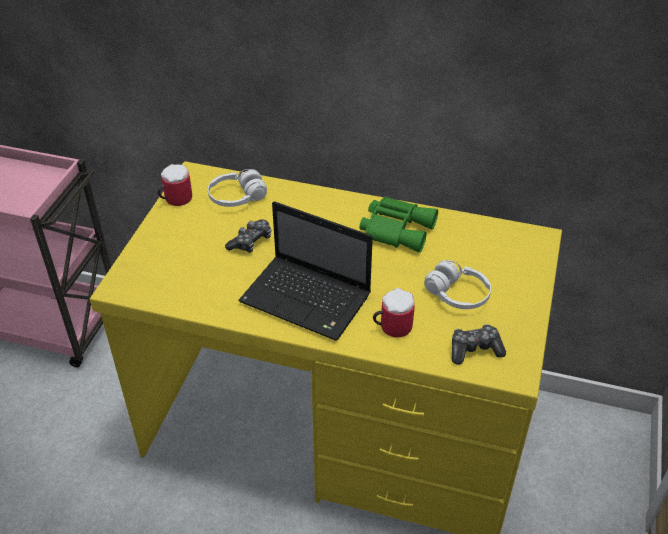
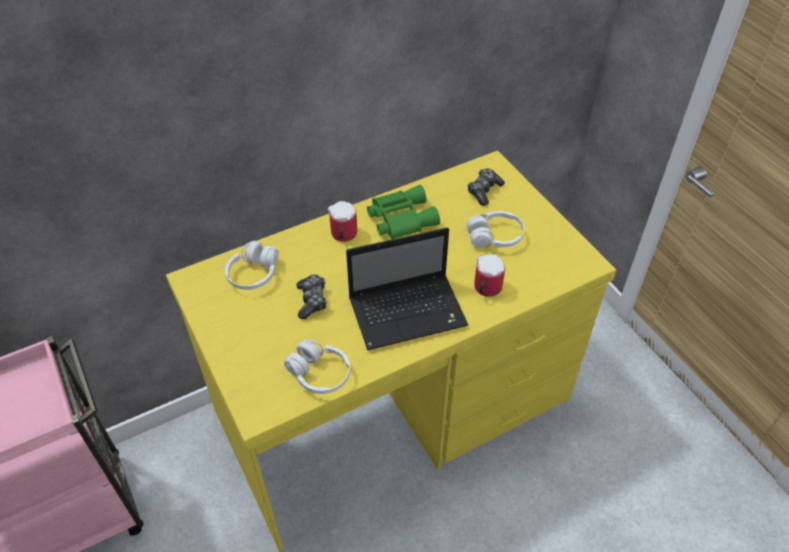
camera: 45 degrees left, 5 degrees up
(174, 199) = (203, 310): mug -> mug (342, 235)
(188, 293) = (319, 374): none -> white headphones
(475, 349) = (549, 266): game controller -> game controller (484, 191)

